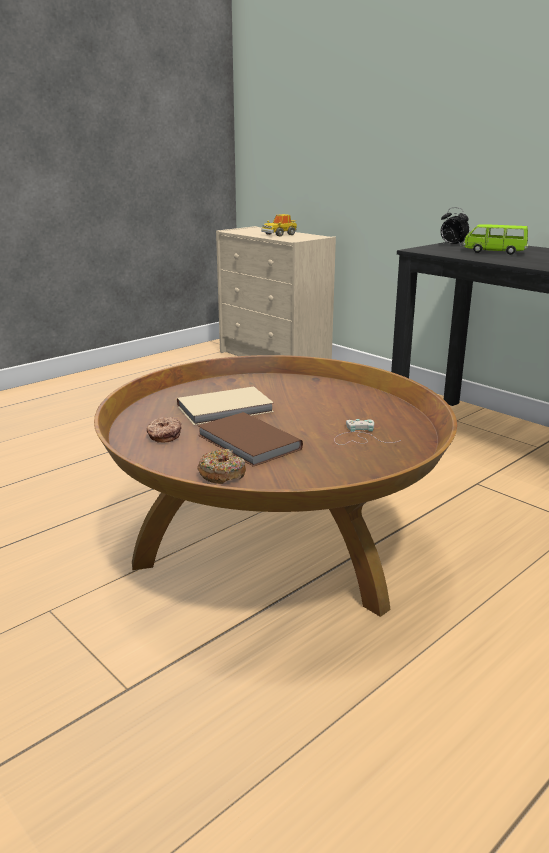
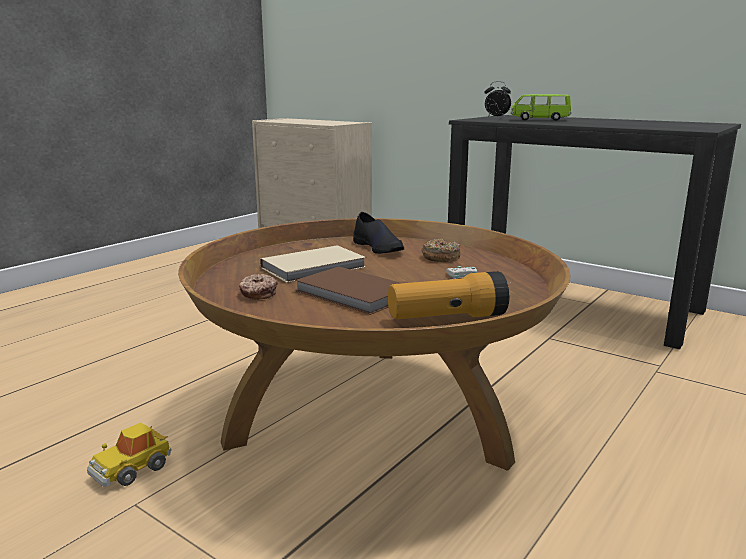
camera: 10 degrees left, 5 degrees down
(221, 474) = (339, 323): donut -> donut (440, 257)
(279, 234) = (317, 122): toy car -> toy car (132, 469)
(296, 389) = (378, 248): none -> black shoe
(320, 476) = (447, 318): none -> flashlight

